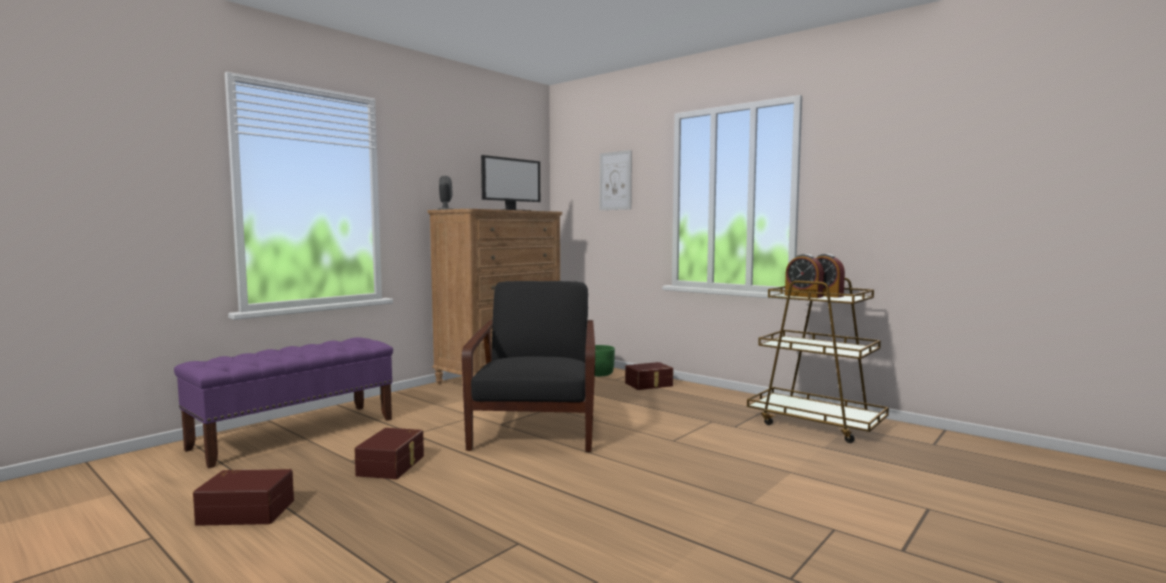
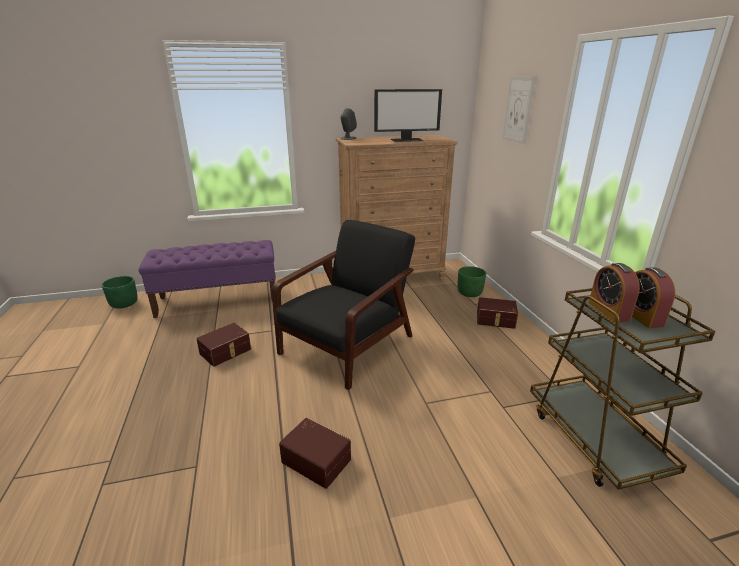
camera: 35 degrees right, 20 degrees up
(117, 469) = (124, 304): none -> green planter
(247, 511) = (127, 363): brown storage box -> brown storage box (317, 459)

